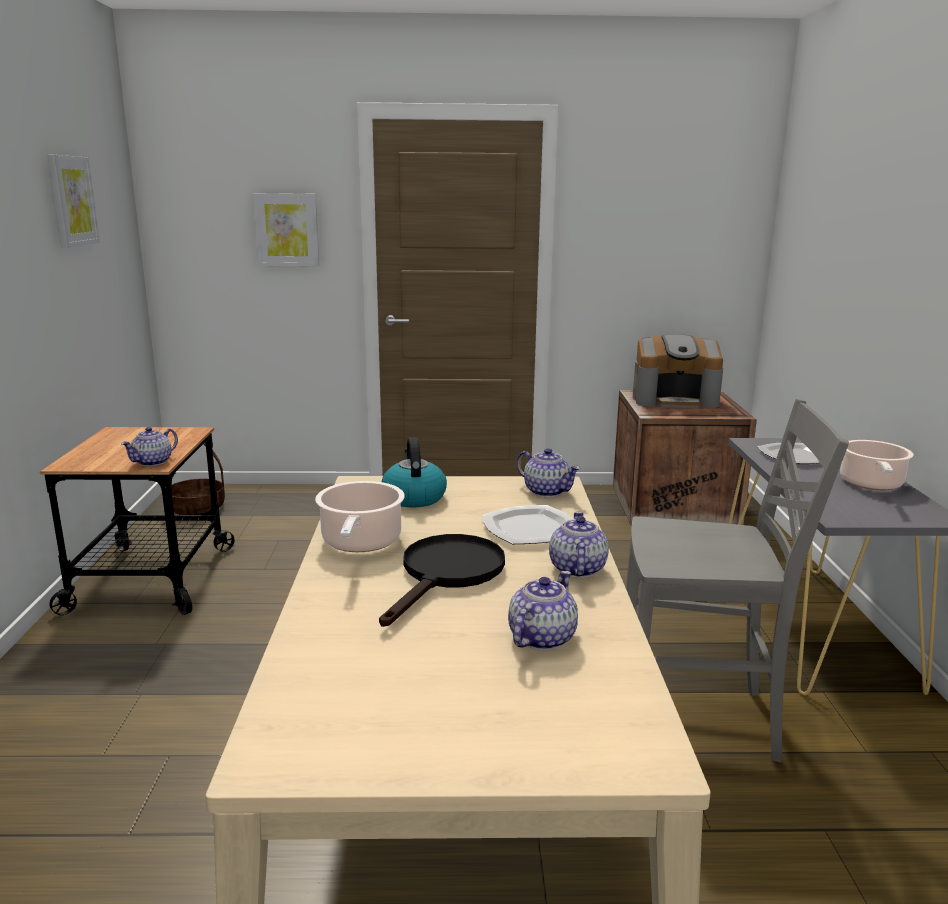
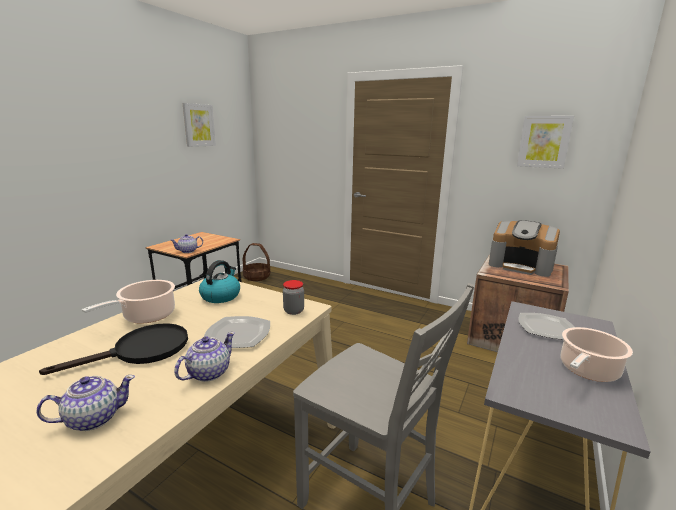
camera: 30 degrees right, 0 degrees up
(287, 230) = (312, 143): picture -> picture (544, 142)
(546, 491) = (293, 311): teapot -> jar

